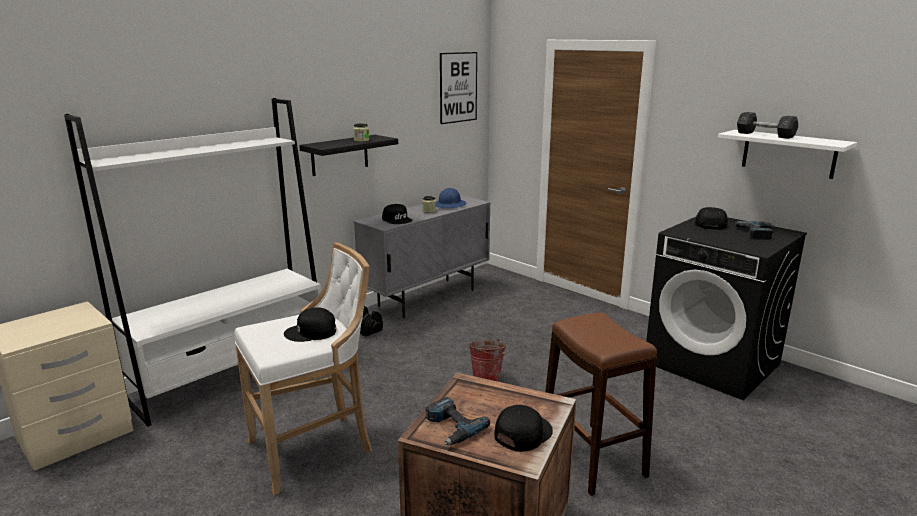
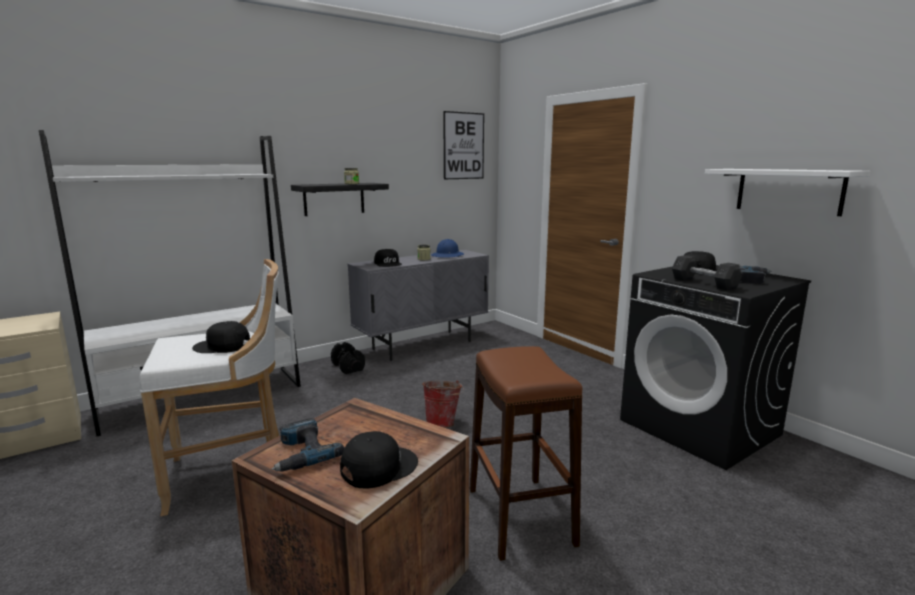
camera: 10 degrees right, 5 degrees down
(765, 135) = (759, 169): grey dumbbell -> grey dumbbell (704, 283)

